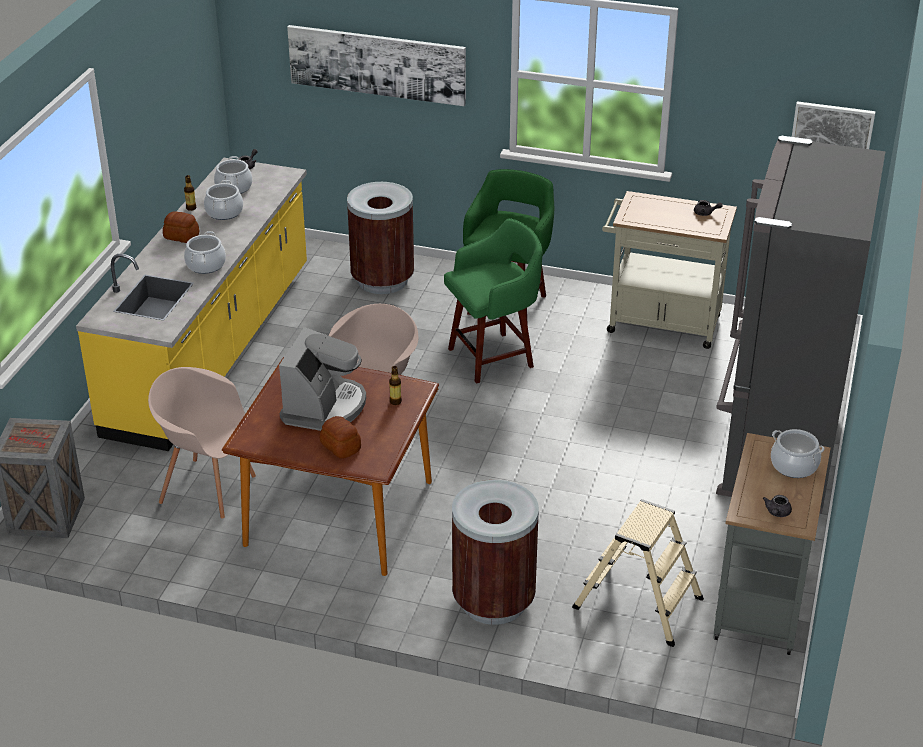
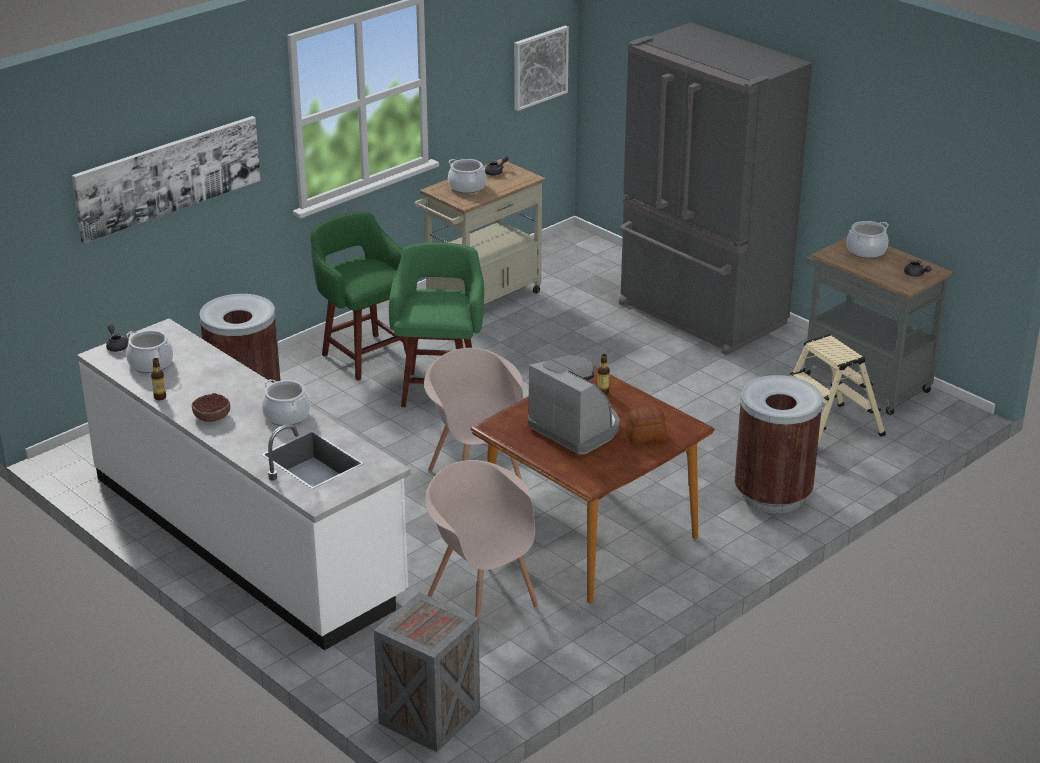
camera: 60 degrees left, 5 degrees down
(181, 236) = (211, 416): bread -> bowl
(206, 488) = (481, 602): beige chair -> beige chair turned 90 degrees clockwise
(212, 349) = (247, 536): yellow counter -> white counter
(224, 212) = (194, 381): cooking pot -> cooking pot (467, 187)

